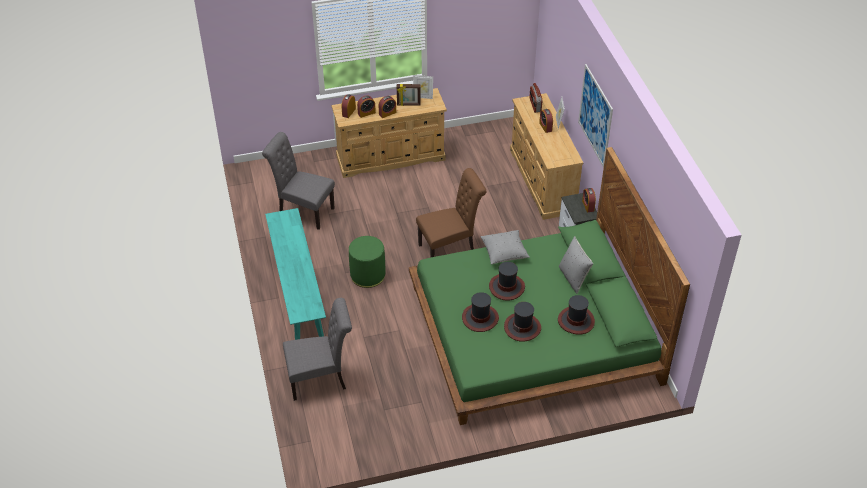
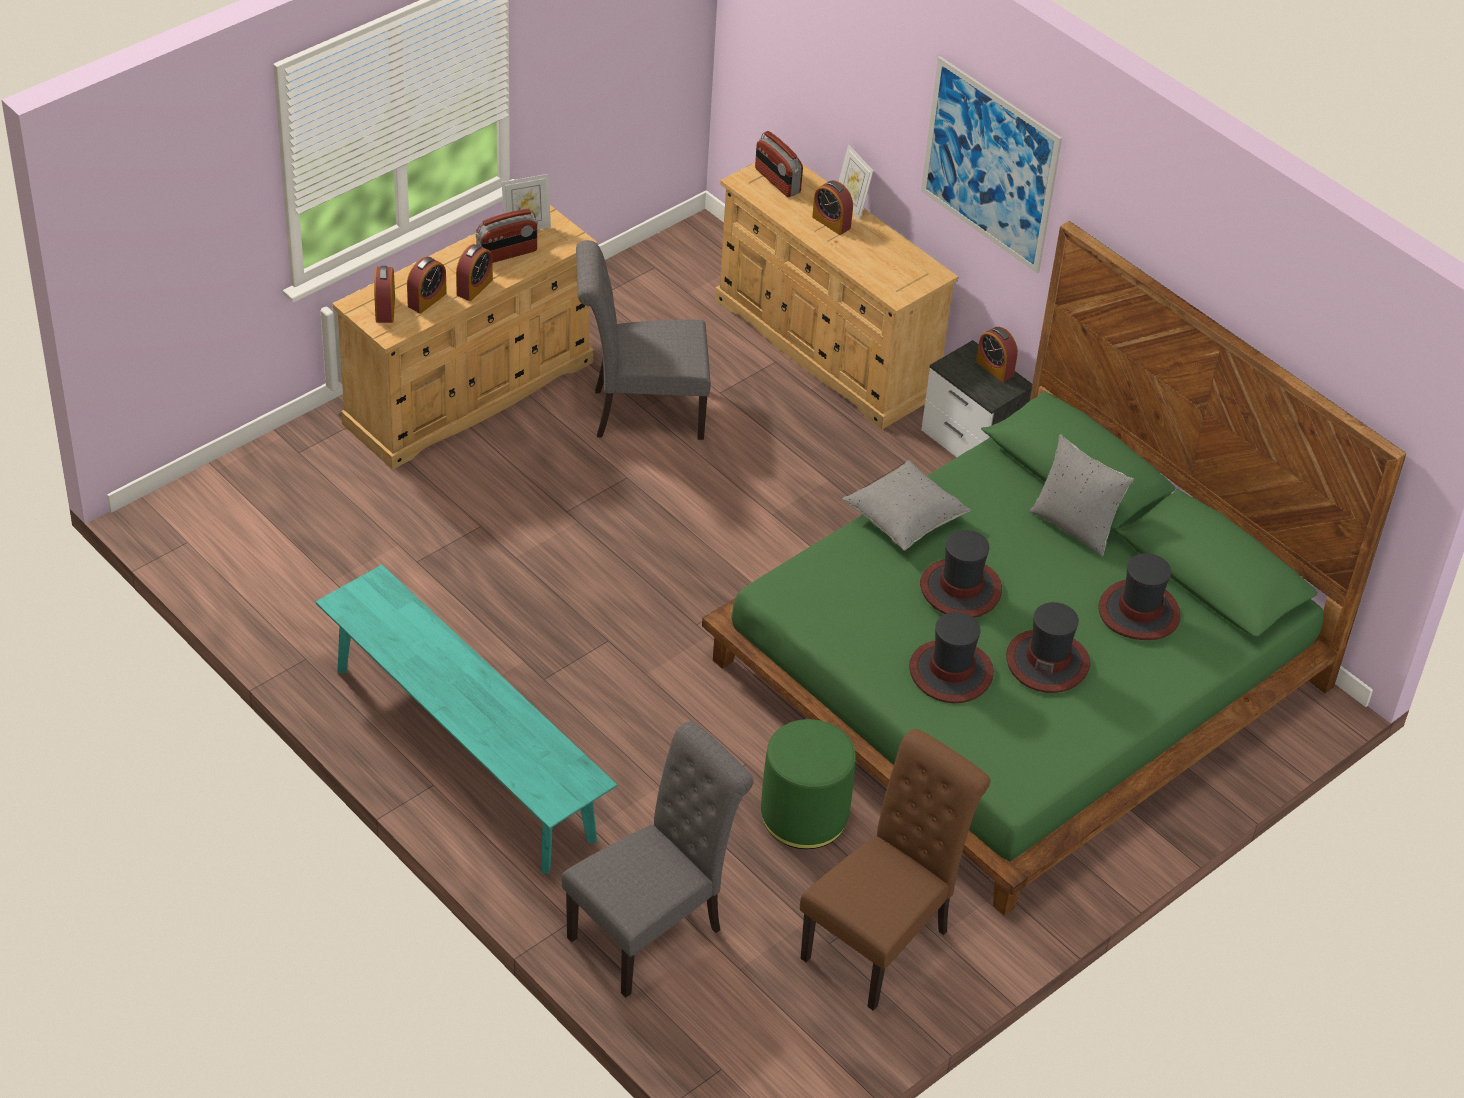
camera: 30 degrees left, 0 degrees up
(303, 211) = (353, 573): grey chair -> grey chair (640, 413)
(368, 275) = (598, 668): green ottoman -> green ottoman (804, 815)
(408, 104) = (507, 254): picture frame -> radio
(450, 248) = (734, 552): brown chair -> brown chair (882, 940)

